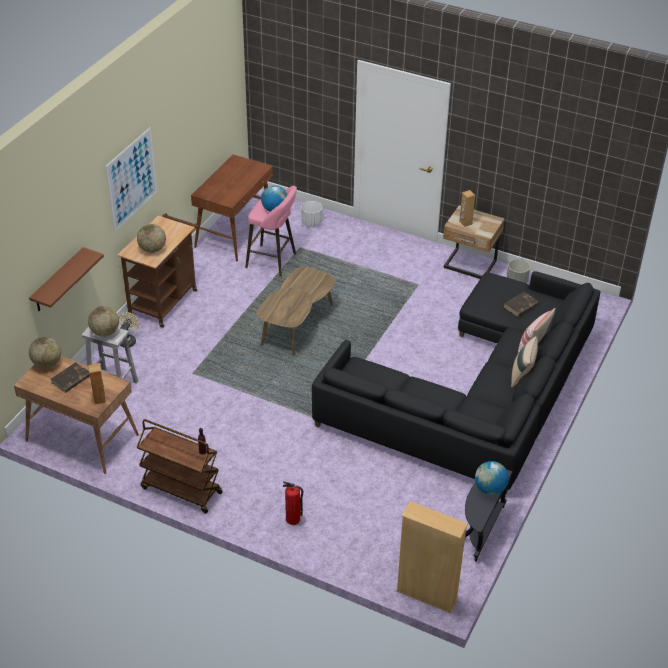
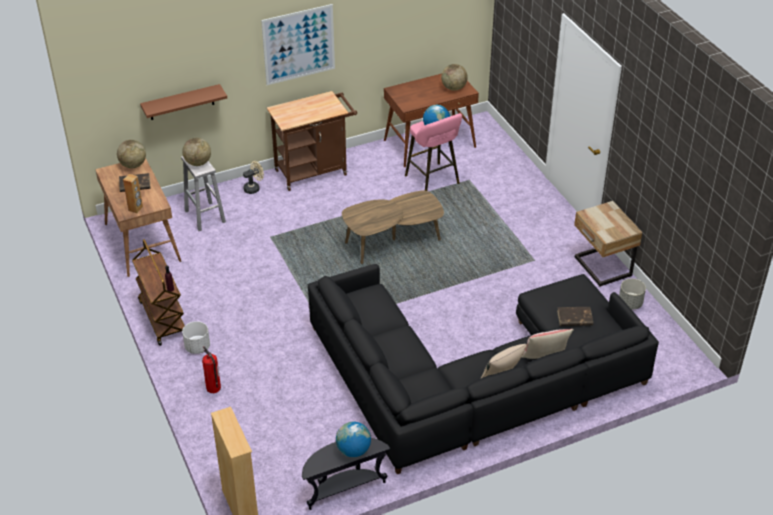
camera: 40 degrees right, 0 degrees up
(152, 249) = (295, 115): globe -> globe (454, 88)
(311, 223) = (502, 164): white planter -> white planter (197, 347)
(465, 223) = (599, 218): brown speaker -> none

